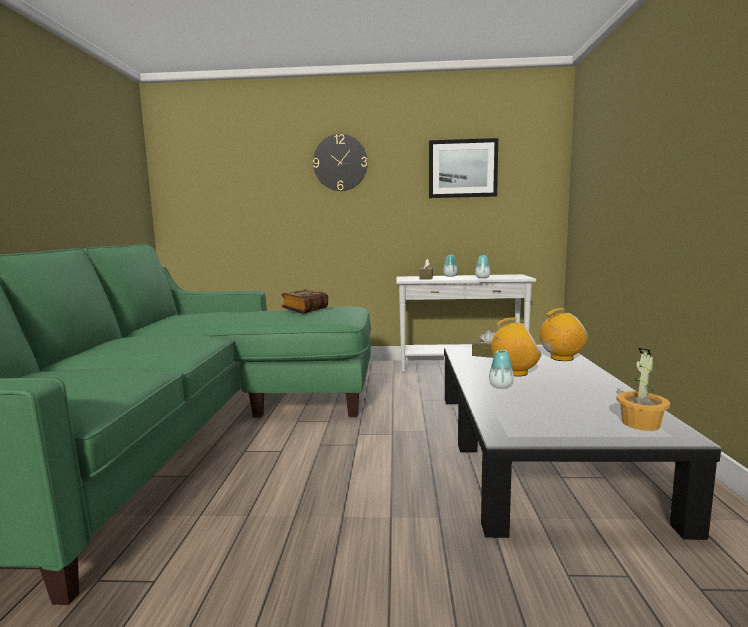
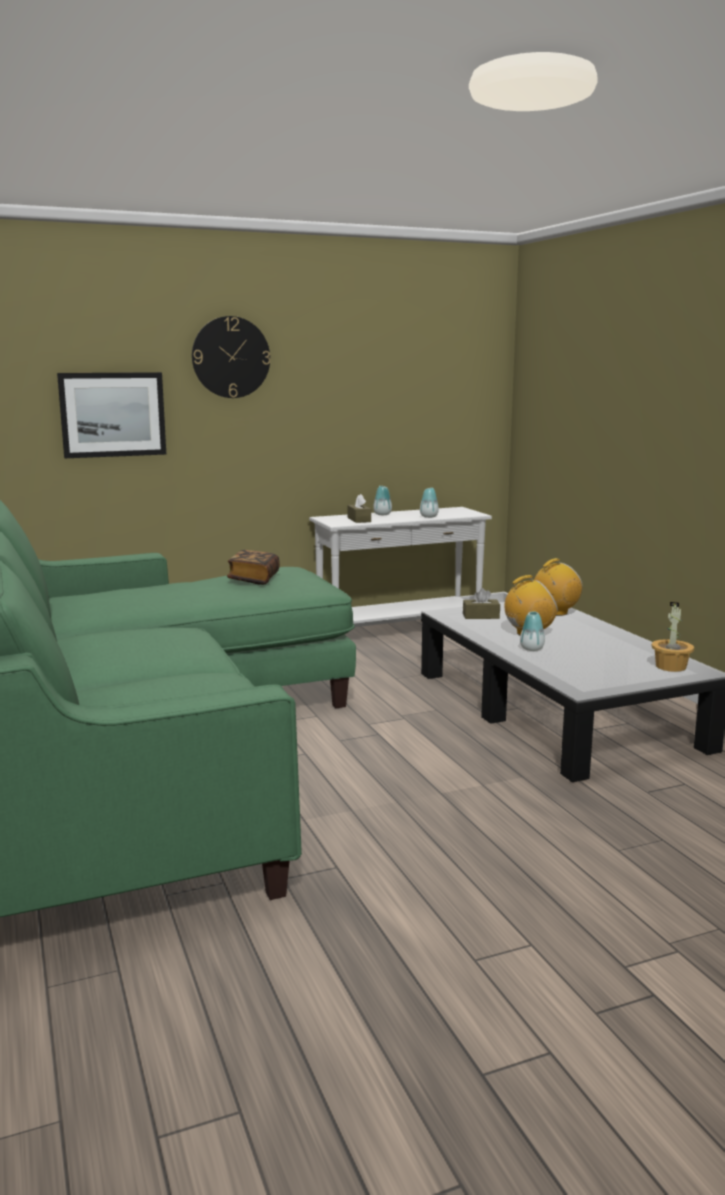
camera: 25 degrees left, 5 degrees up
(462, 168) = (391, 370): picture -> picture (113, 414)

